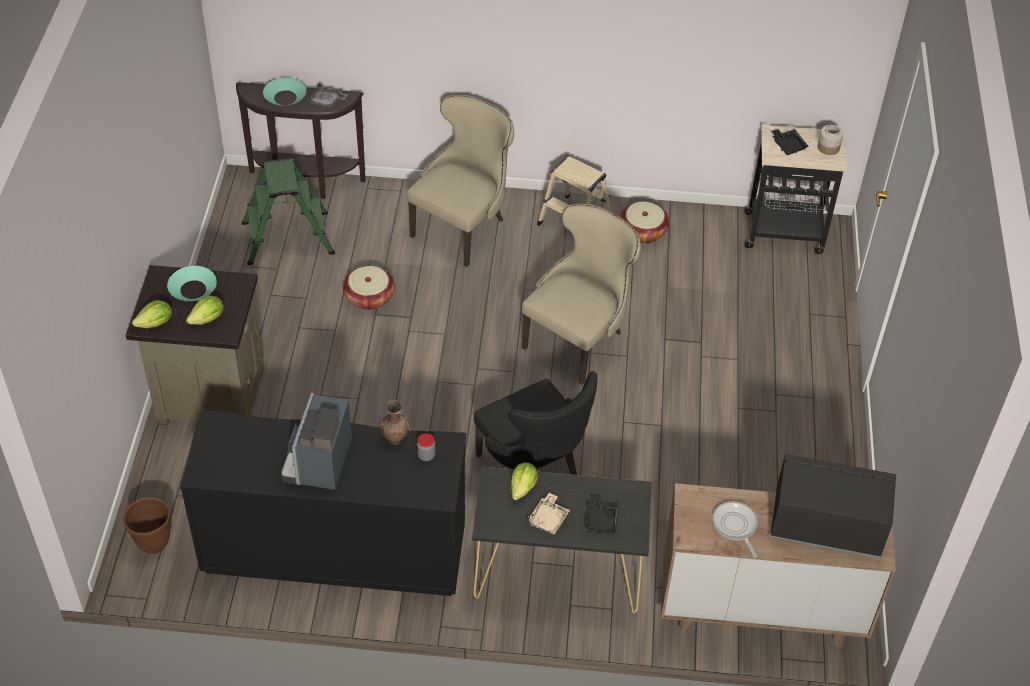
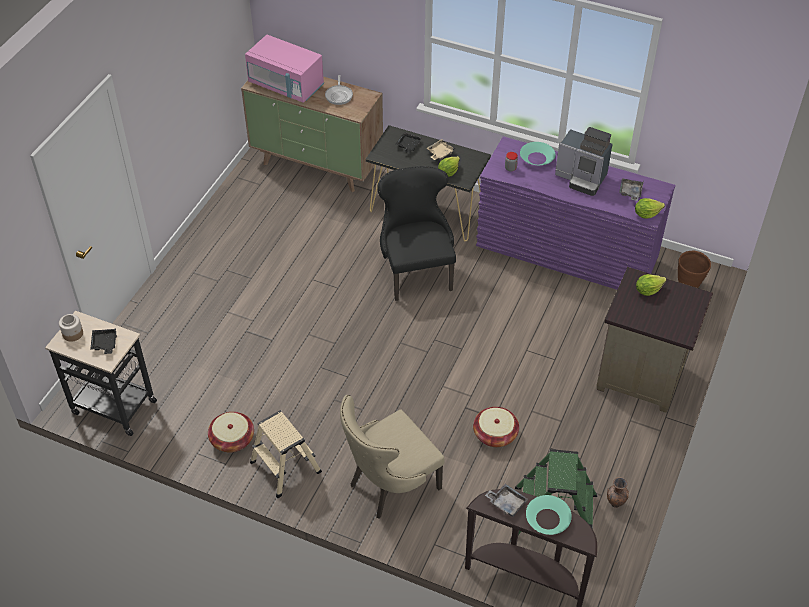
camera: 160 degrees left, 0 degrees up
(156, 323) = (689, 296): lettuce -> lettuce (646, 214)
(193, 289) = (658, 317): turquoise bowl -> turquoise bowl (537, 158)
(245, 456) = (630, 192): none -> grey tray
(319, 463) = (582, 178): coffee machine -> coffee machine turned 90 degrees clockwise
(334, 549) = (566, 254): black dresser -> purple dresser
(395, 439) = (528, 181): brown vase -> brown vase (615, 504)
(578, 340) = (339, 355): beige chair -> none
(826, 524) = (286, 85): black microwave -> pink microwave

